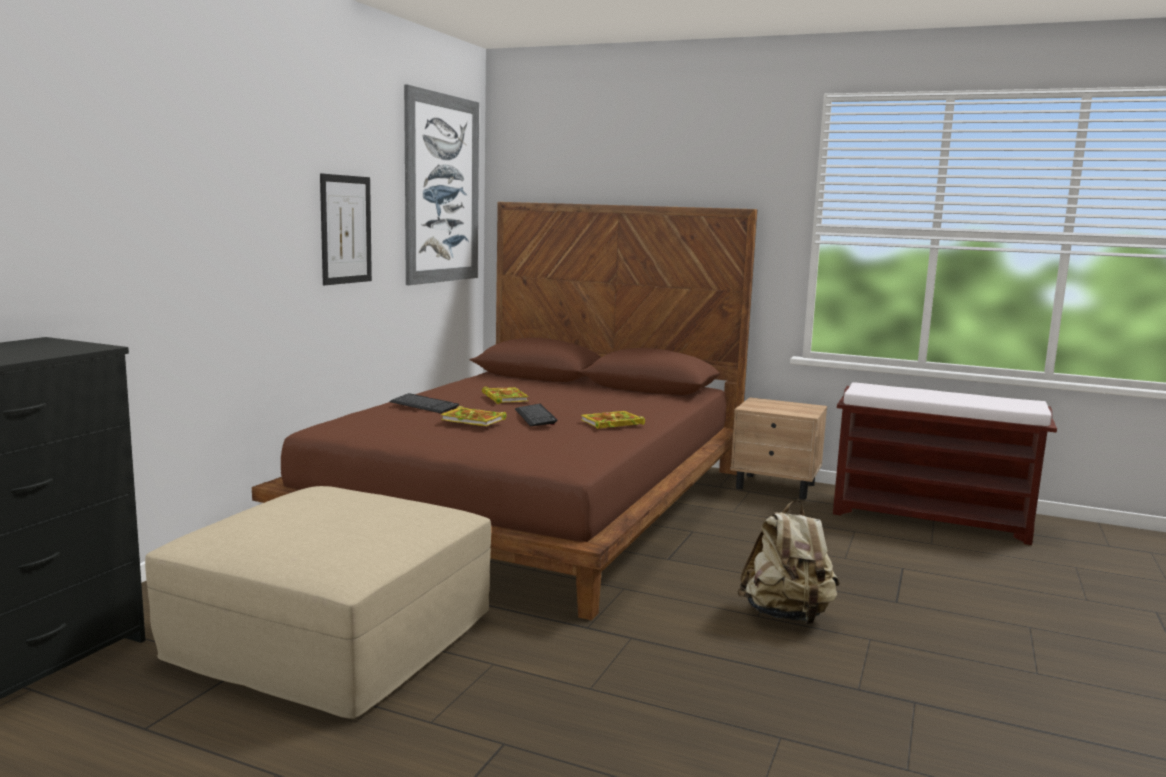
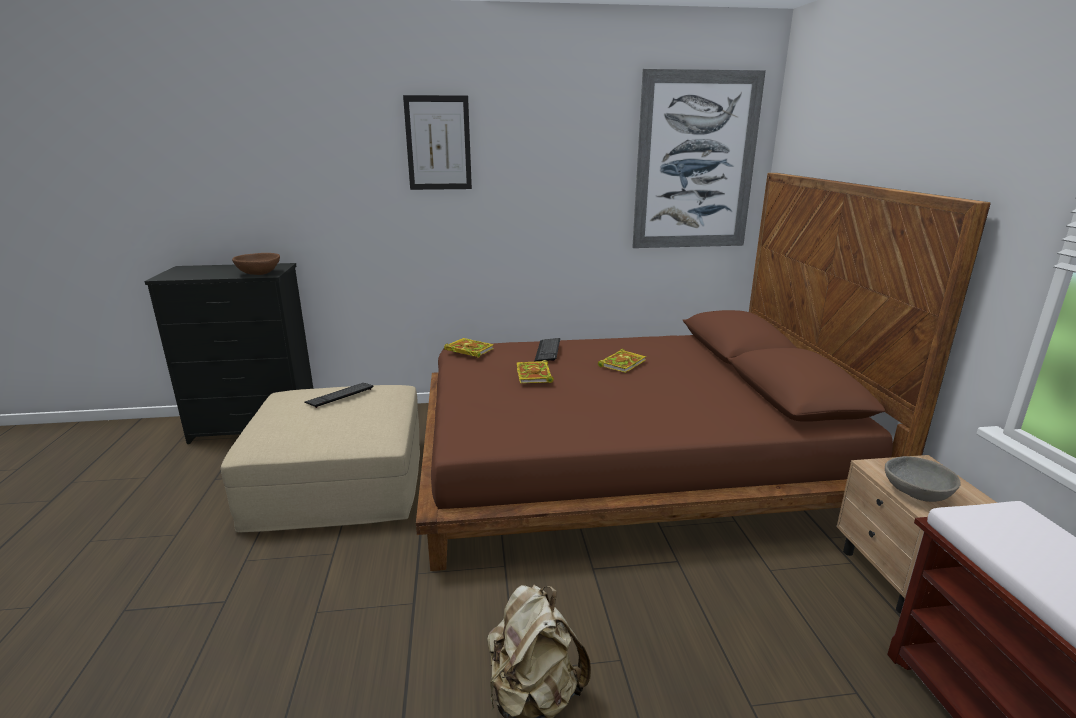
camera: 60 degrees right, 10 degrees up
(70, 349) = (259, 273): none -> brown bowl
(346, 229) = (556, 201): picture -> picture (438, 143)
(535, 417) = (582, 389): keyboard -> keyboard (340, 396)
(611, 423) = (614, 420): book -> book (468, 350)
(786, 411) = (915, 493): none -> grey bowl

